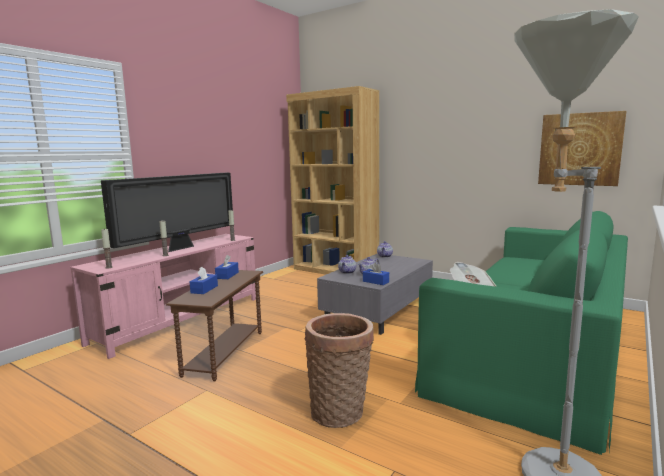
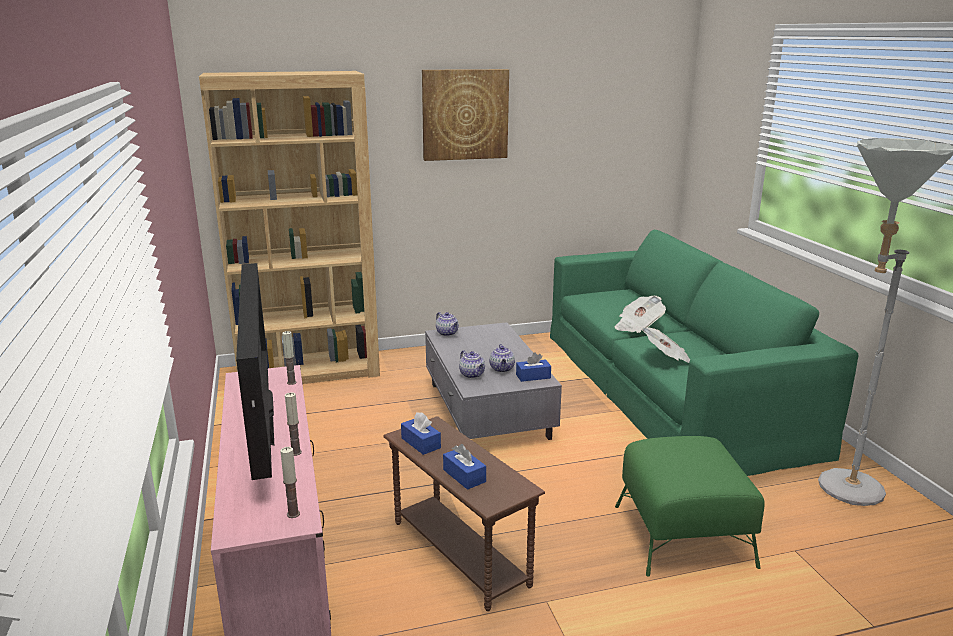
camera: 50 degrees left, 10 degrees up
(340, 411) = (683, 534): basket -> green ottoman
(509, 278) = (638, 326): none -> newspaper
(579, 149) = (617, 159): picture -> picture (465, 114)

